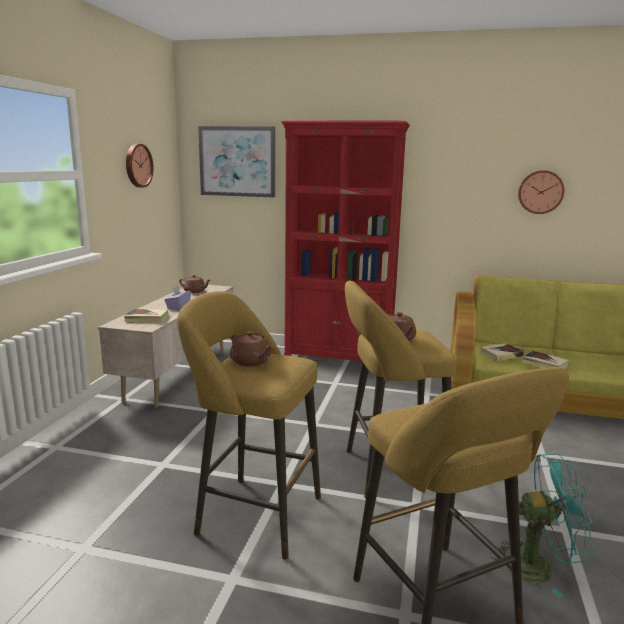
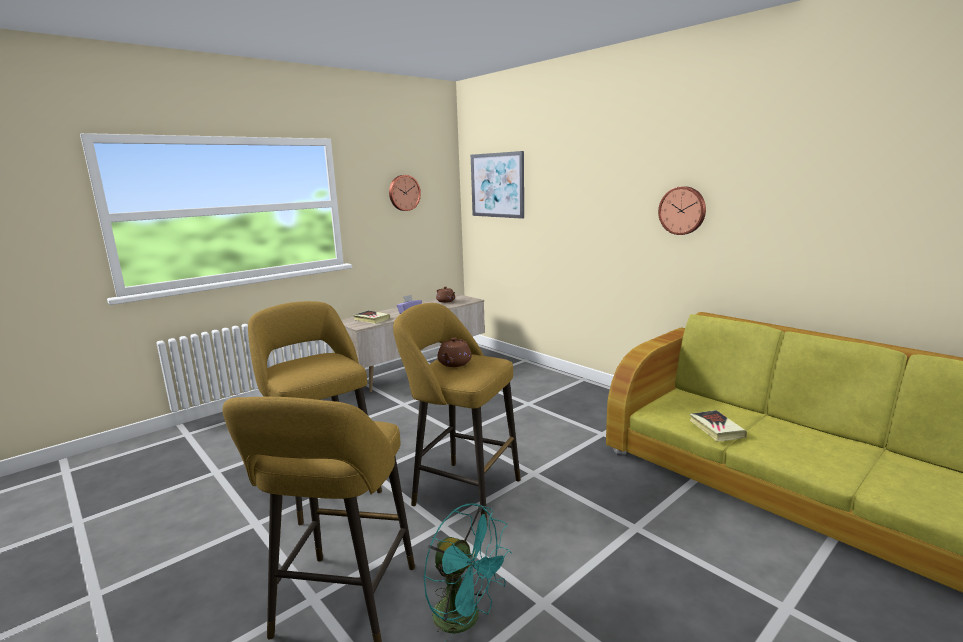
camera: 35 degrees right, 0 degrees up
(251, 362) = (311, 361): brown teapot -> none
(339, 360) = (563, 383): red bookcase -> none
(501, 355) = (681, 408): book -> none
(540, 192) = (782, 214): wall clock -> wall clock (682, 210)

